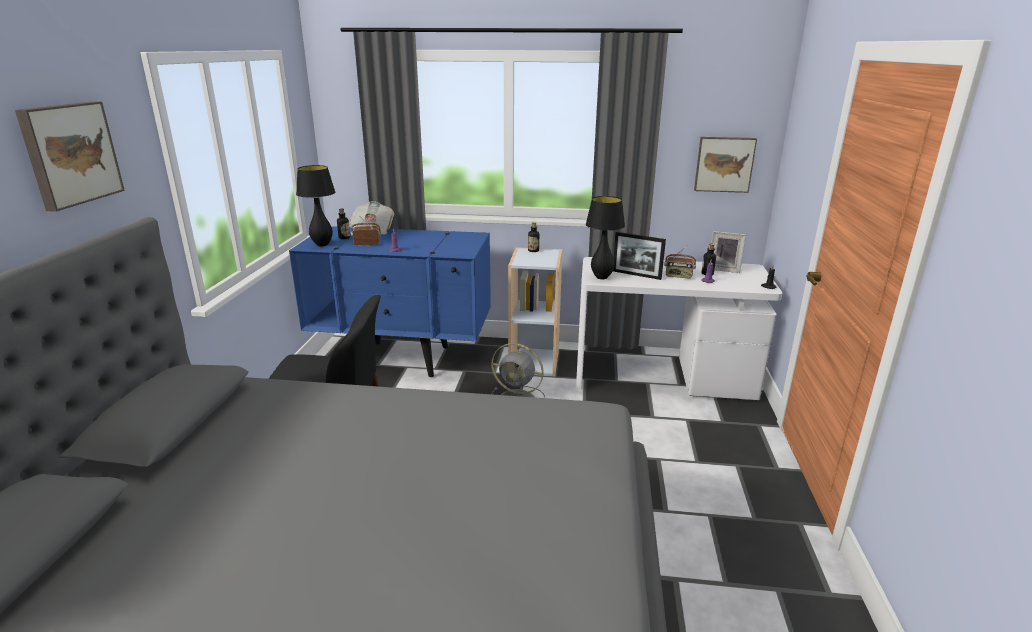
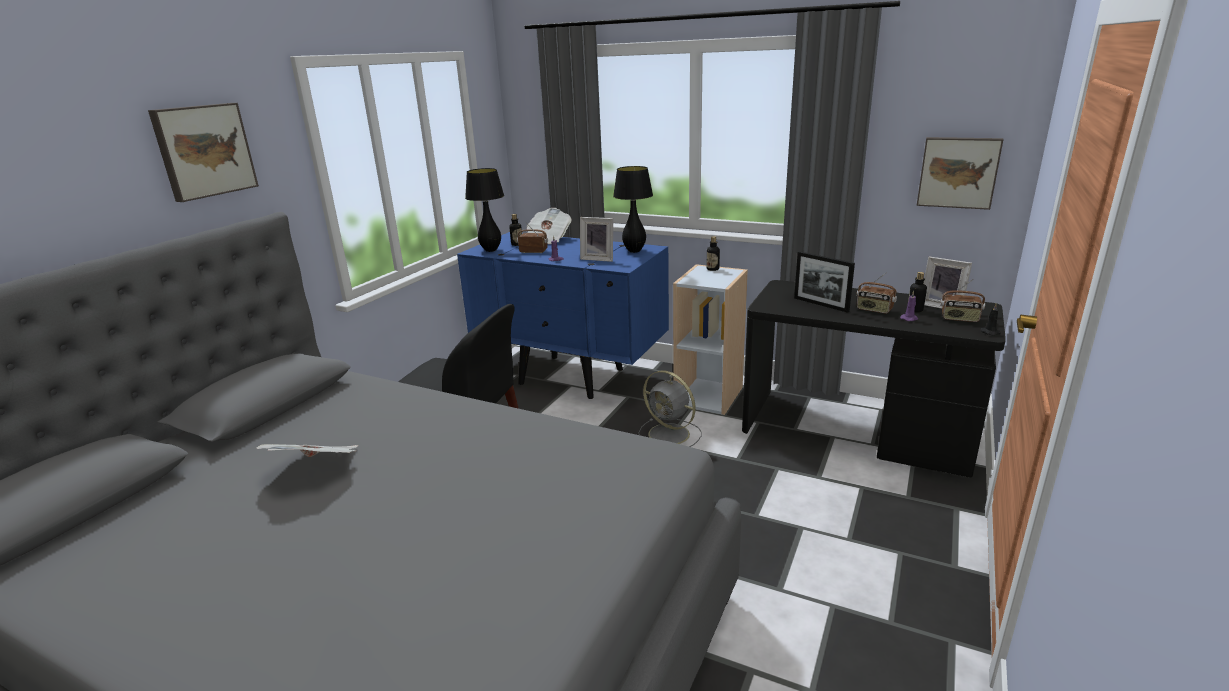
camera: 20 degrees right, 0 degrees up
(280, 475) = (318, 468): none -> newspaper
(435, 247) = (598, 258): none -> picture frame
(602, 277) = (775, 304): black table lamp -> black table lamp (634, 251)
(664, 376) = (857, 432): white desk -> black desk
(742, 278) = (959, 319): none -> radio

